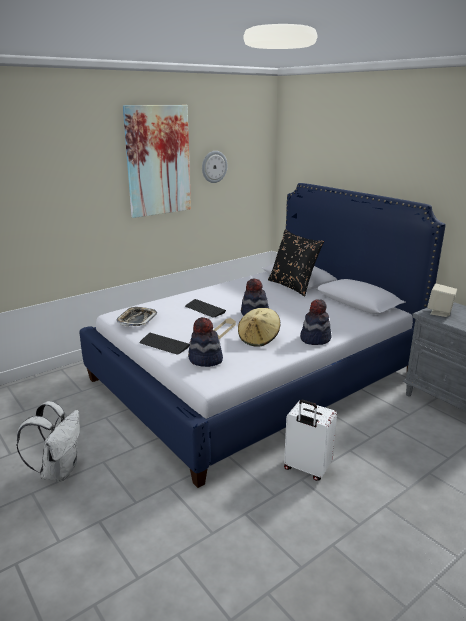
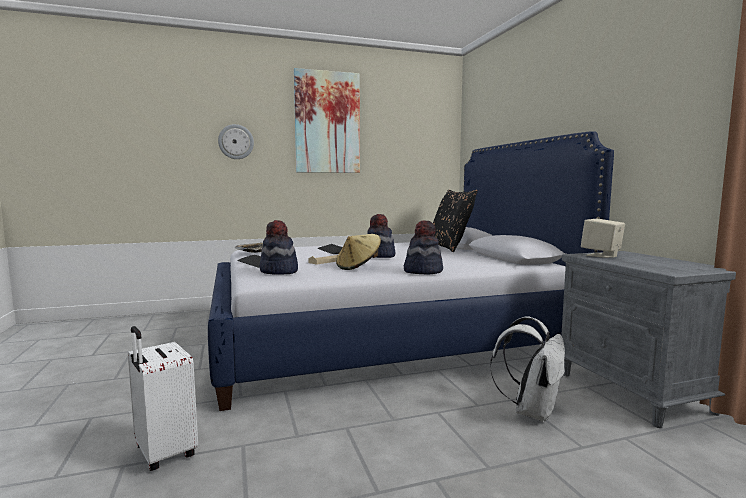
camera: 20 degrees right, 15 degrees down
(59, 470) = (113, 372): white backpack -> white backpack (531, 411)
(214, 166) = (388, 135): wall clock -> wall clock (236, 142)
(306, 469) = (363, 419): white suitcase -> white suitcase (163, 453)

